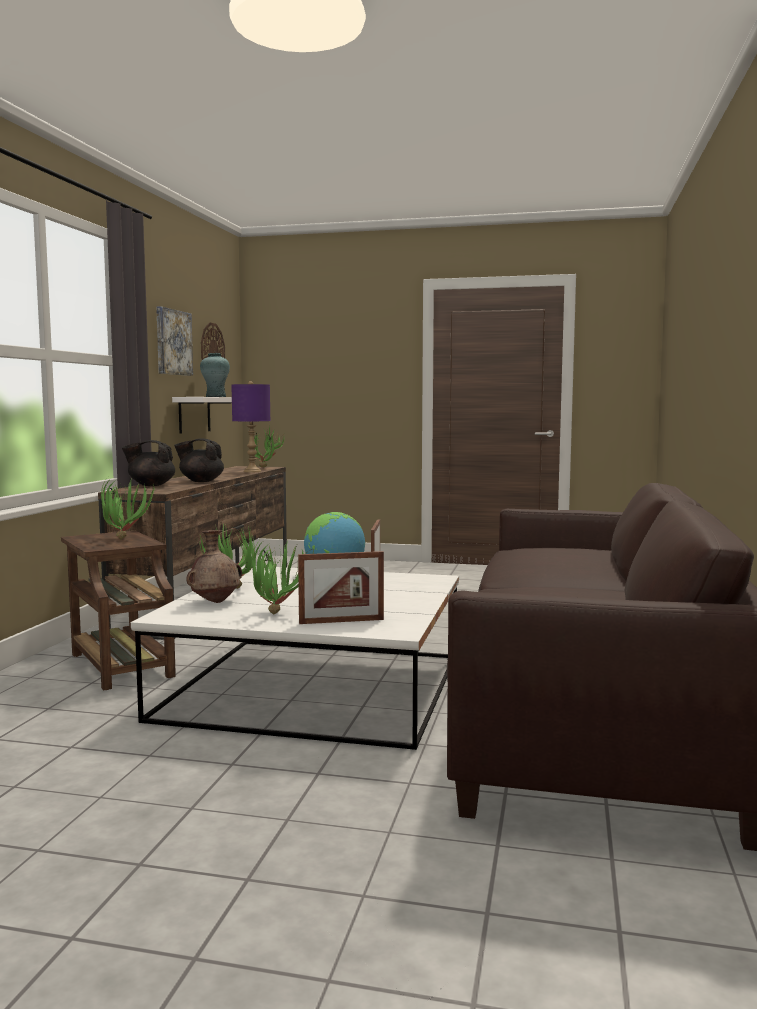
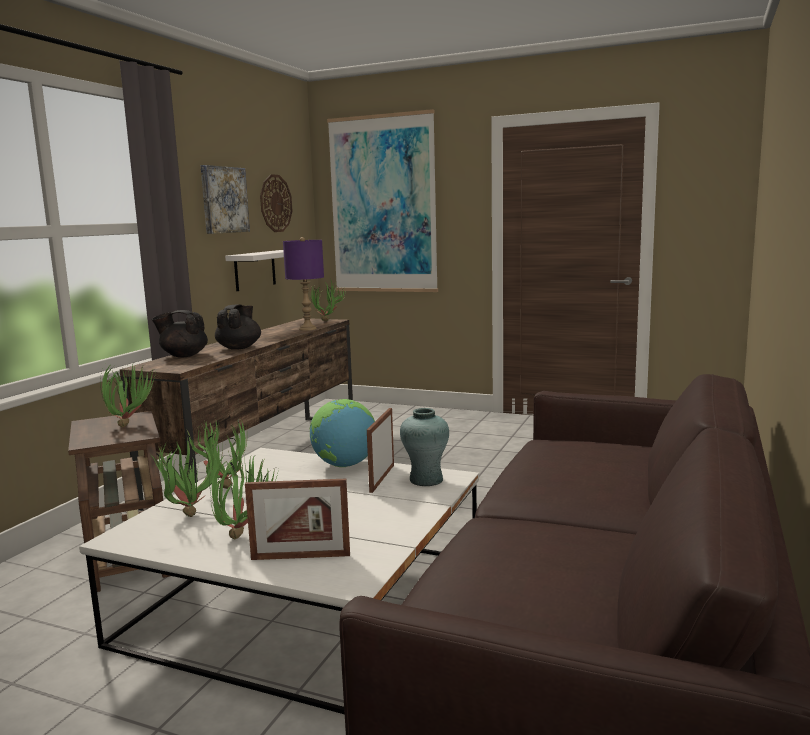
camera: 10 degrees right, 5 degrees up
(201, 481) = (239, 348): black teapot -> black teapot turned 90 degrees clockwise
(215, 397) = (276, 251): turquoise vase -> turquoise vase (426, 480)
(216, 601) = (190, 512): brown vase -> potted plant
(314, 358) = (383, 205): none -> picture

